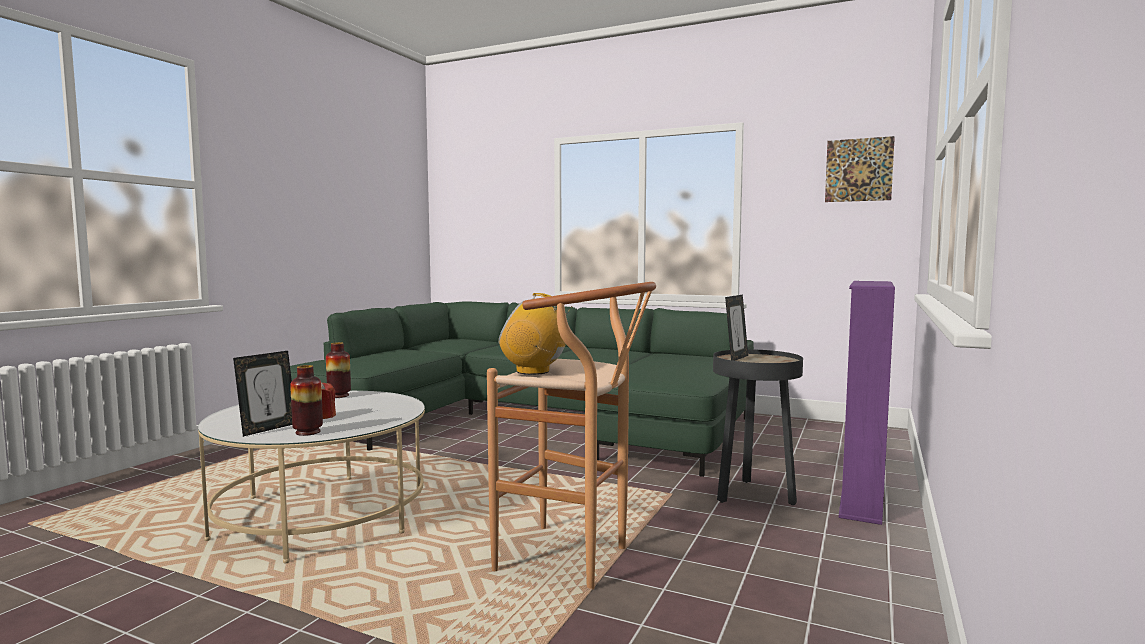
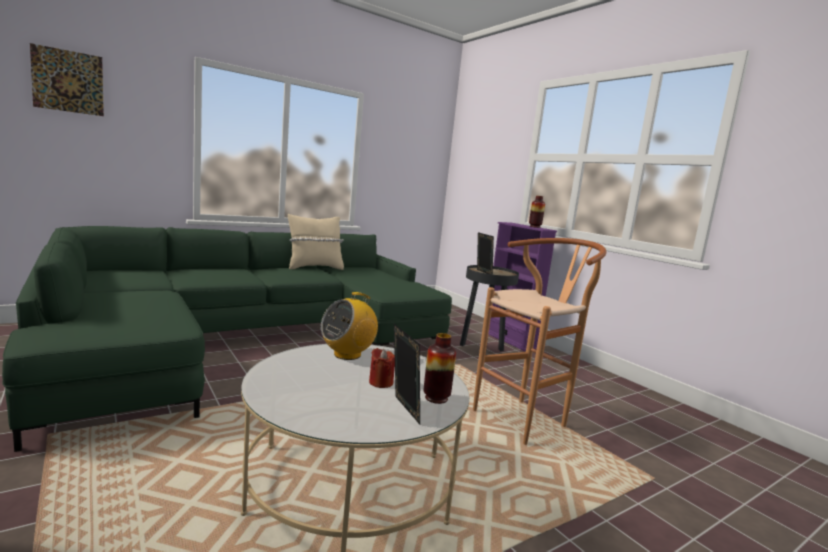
camera: 60 degrees left, 5 degrees up
(339, 395) = (297, 361): vase -> vase (534, 227)
(533, 371) = (523, 303): radio -> radio (347, 354)
(637, 351) = (314, 268): none -> beige pillow
(858, 170) = (423, 143): picture -> picture (68, 81)

